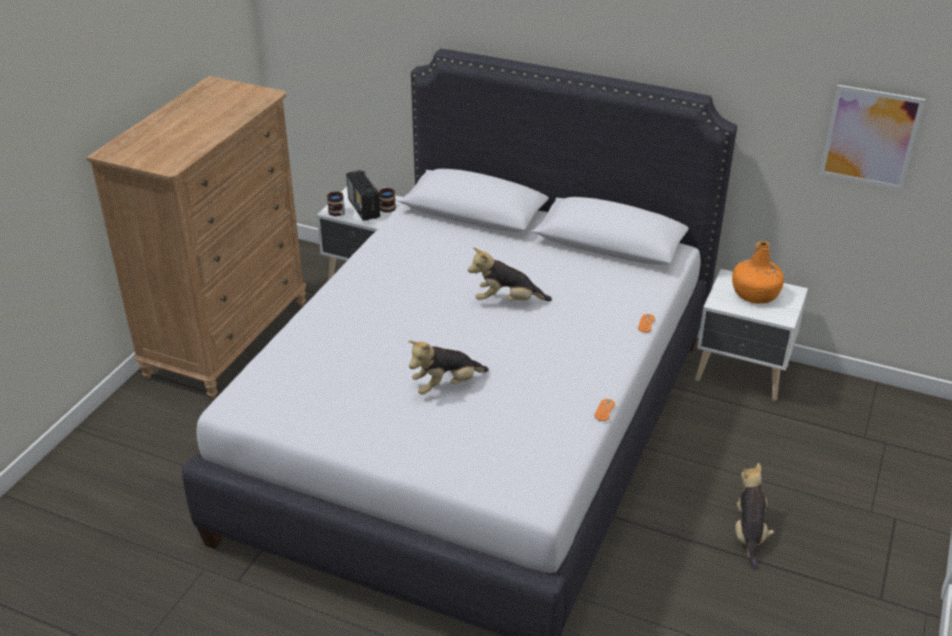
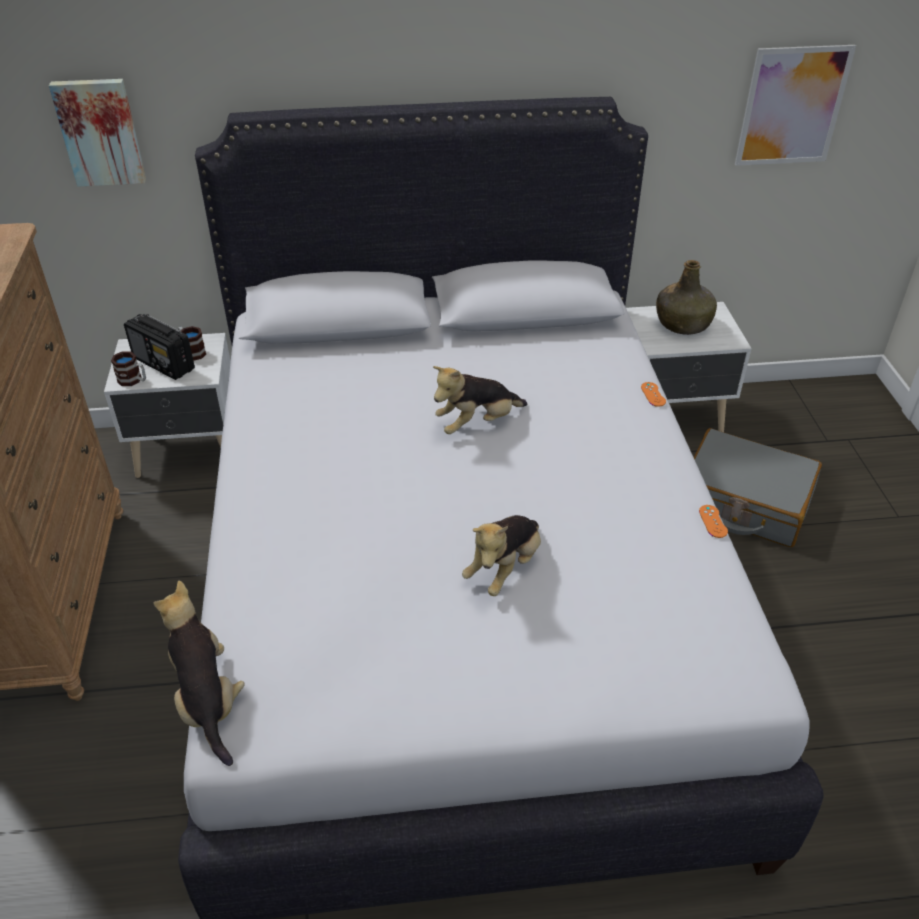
camera: 30 degrees left, 5 degrees up
(362, 42) = (100, 132): none -> picture
(746, 453) = (744, 502): none -> grey suitcase
(749, 534) = (821, 593): plush toy -> plush toy (207, 700)
(755, 294) = (683, 324): orange bottle -> green bottle

